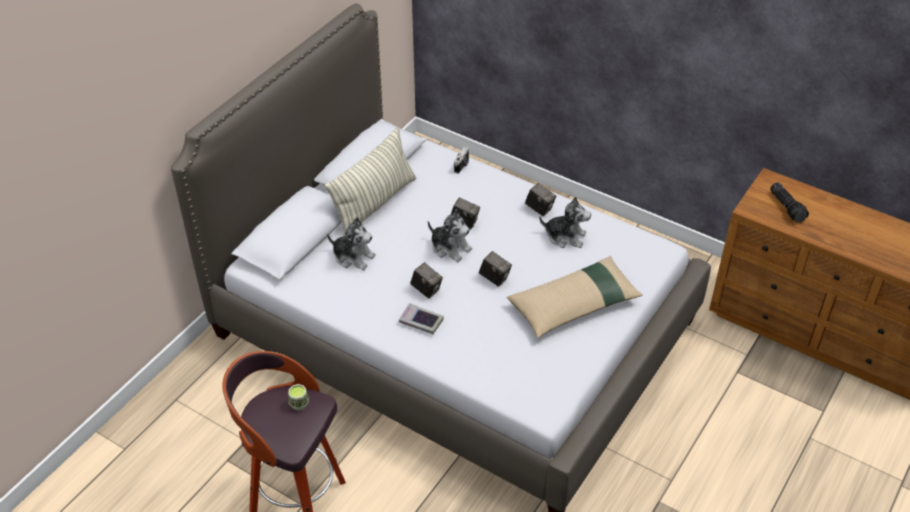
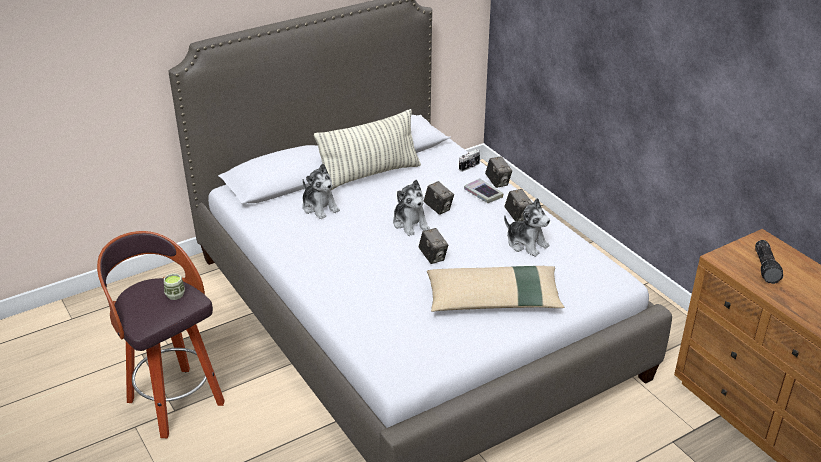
camera: 25 degrees right, 10 degrees down
(421, 321) = (339, 271): book -> book (483, 194)
(426, 289) = (363, 248): camera -> camera (498, 182)

